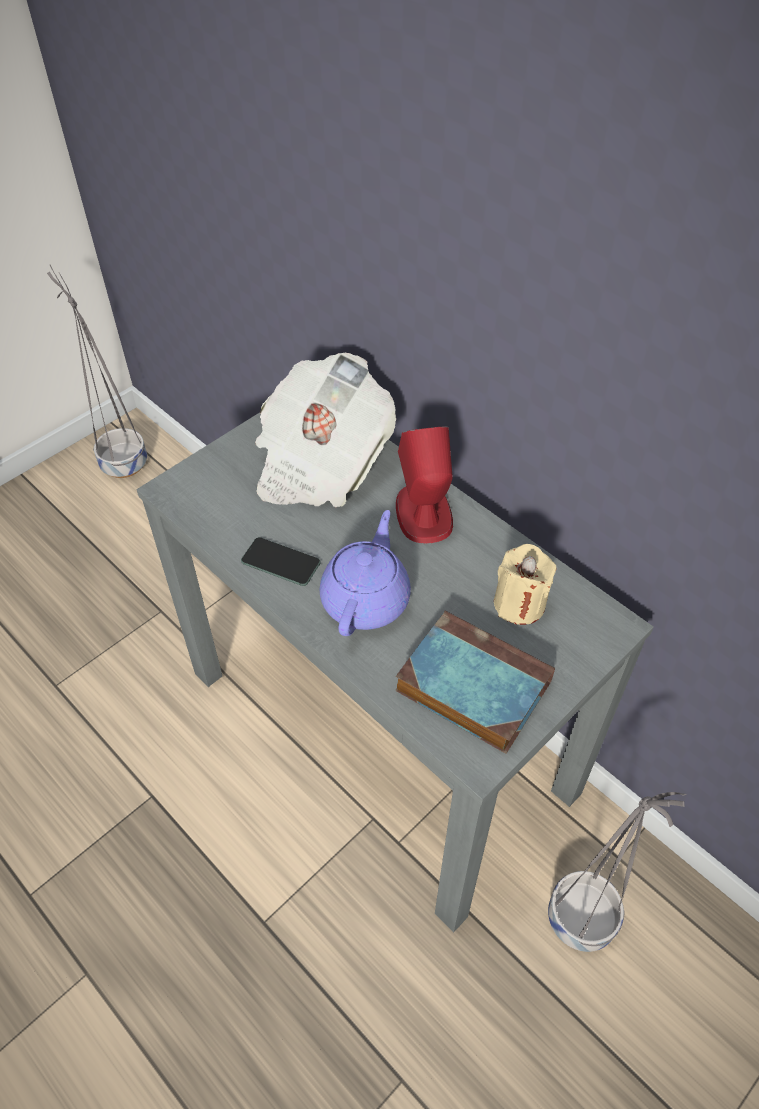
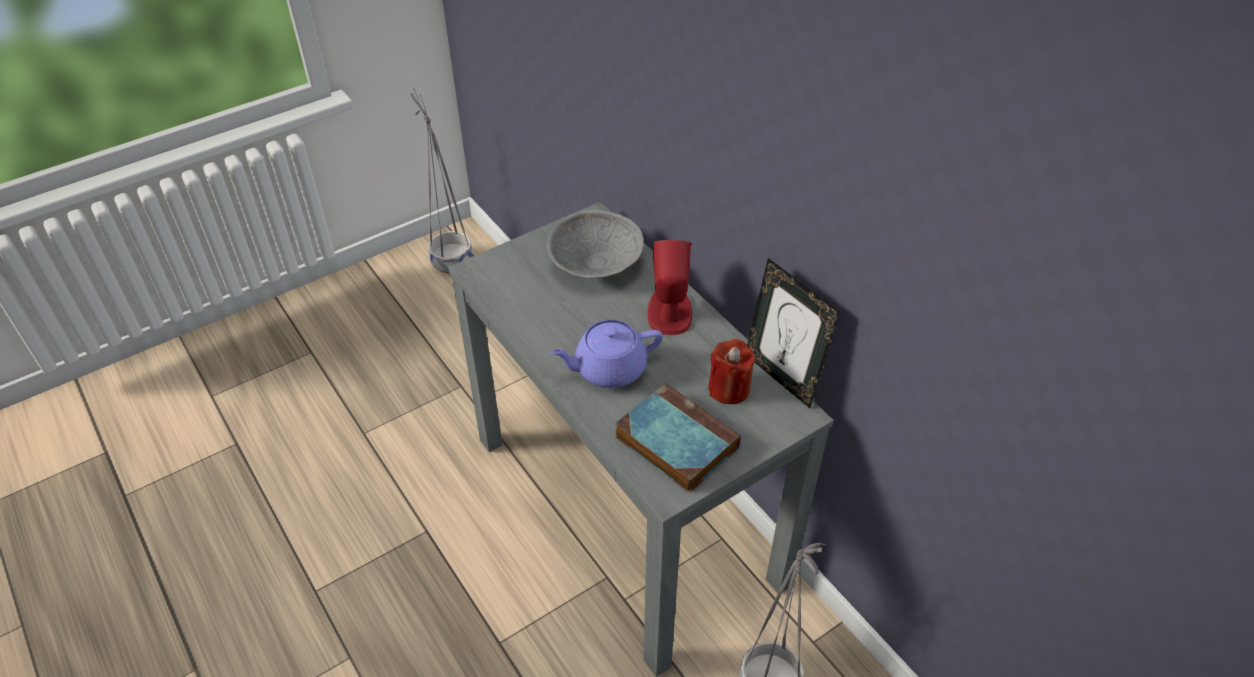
camera: 10 degrees right, 5 degrees down
(280, 562) = (548, 334): phone -> none
(319, 462) = (595, 264): newspaper -> grey bowl
(366, 598) = (608, 369): purple teapot -> purple teapot turned 135 degrees counterclockwise
(519, 604) = (729, 389): beige candle -> red candle
(578, 579) = (782, 377): none -> picture frame

